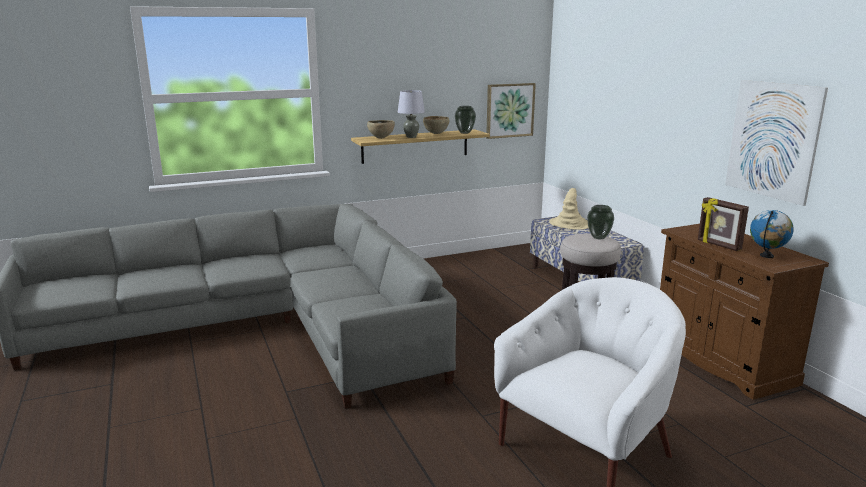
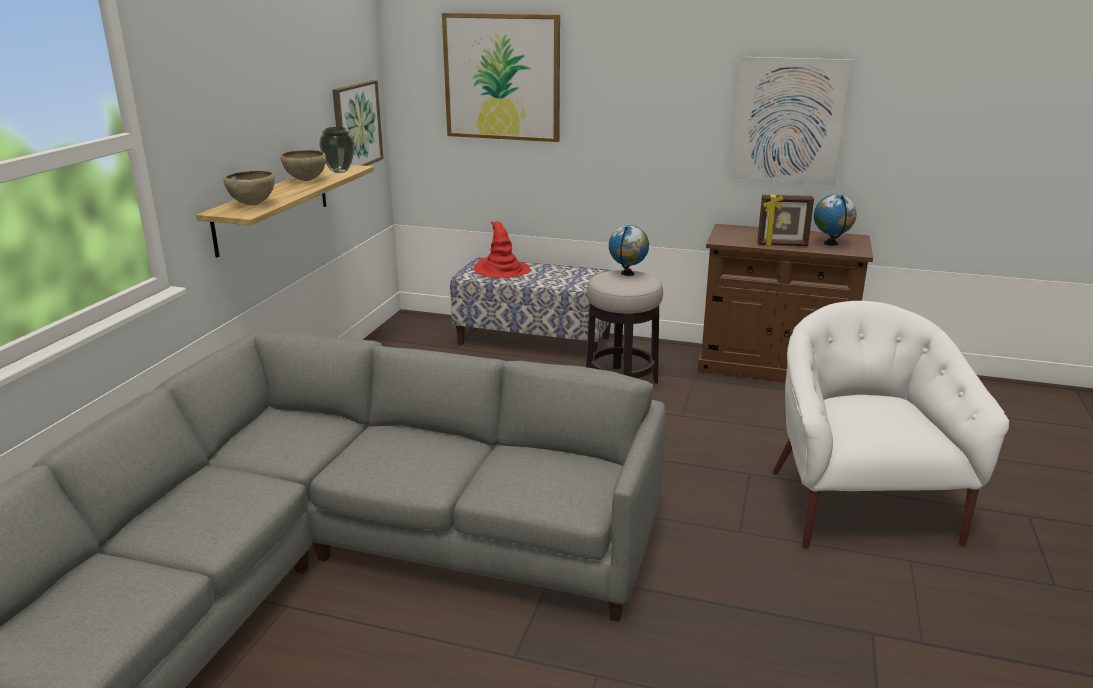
camera: 50 degrees left, 5 degrees up
(411, 137) = (290, 192): grey table lamp -> none
(570, 224) = (501, 270): beige hat -> red hat
(599, 238) = (627, 274): vase -> globe
(601, 86) = (502, 77): none -> picture

